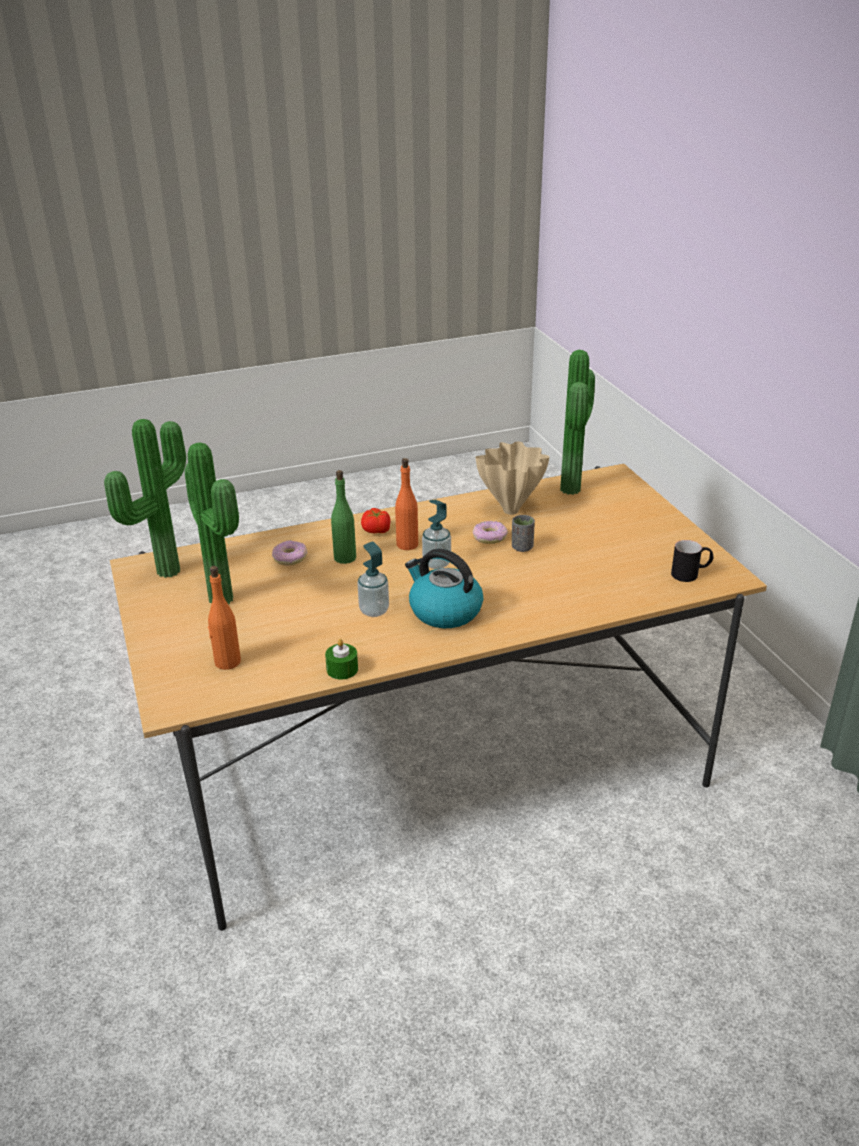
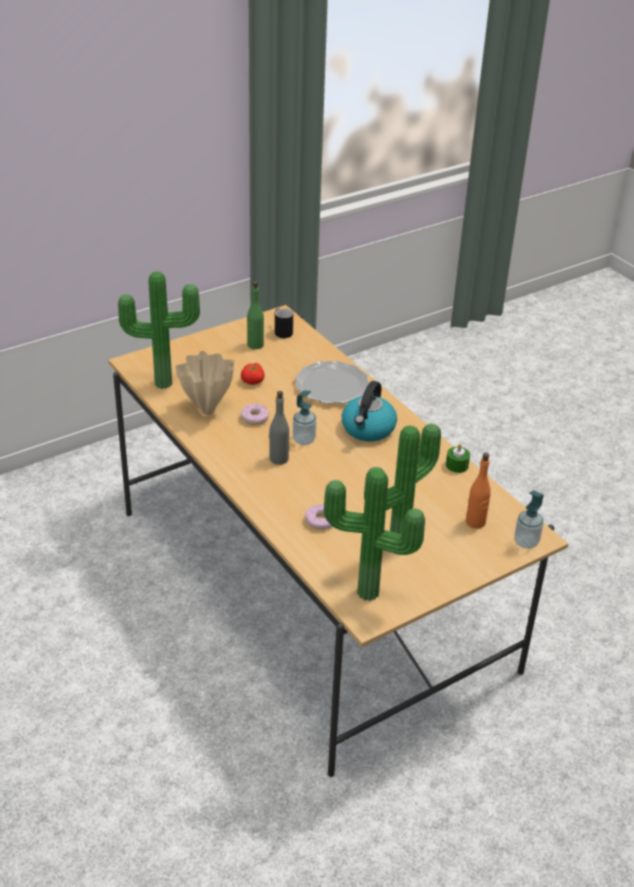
camera: 105 degrees left, 5 degrees up
(344, 557) = (310, 490): green bottle -> green bottle (255, 345)
(374, 611) = (381, 462): soap dispenser -> soap dispenser (526, 542)
(376, 530) = (260, 479): tomato -> tomato (253, 381)
(407, 544) = (278, 459): orange bottle -> grey bottle
(522, 547) = (266, 401): grey cup -> none
(549, 596) = (331, 385): none -> plate

